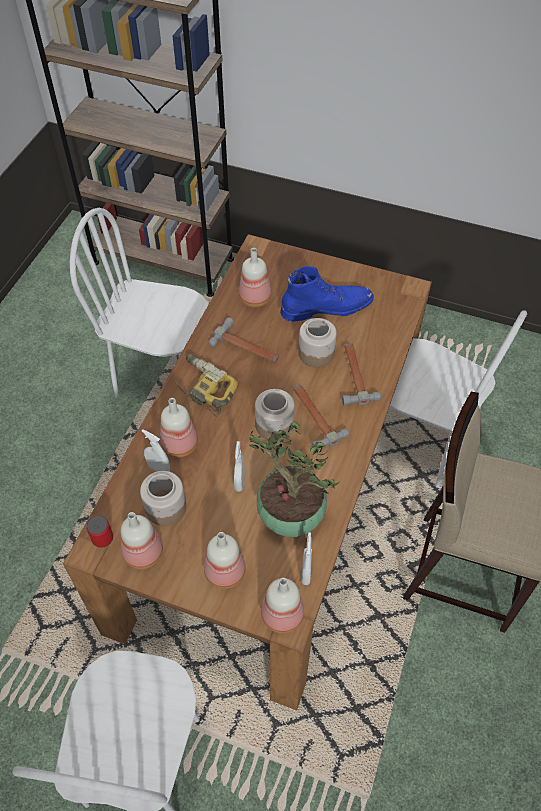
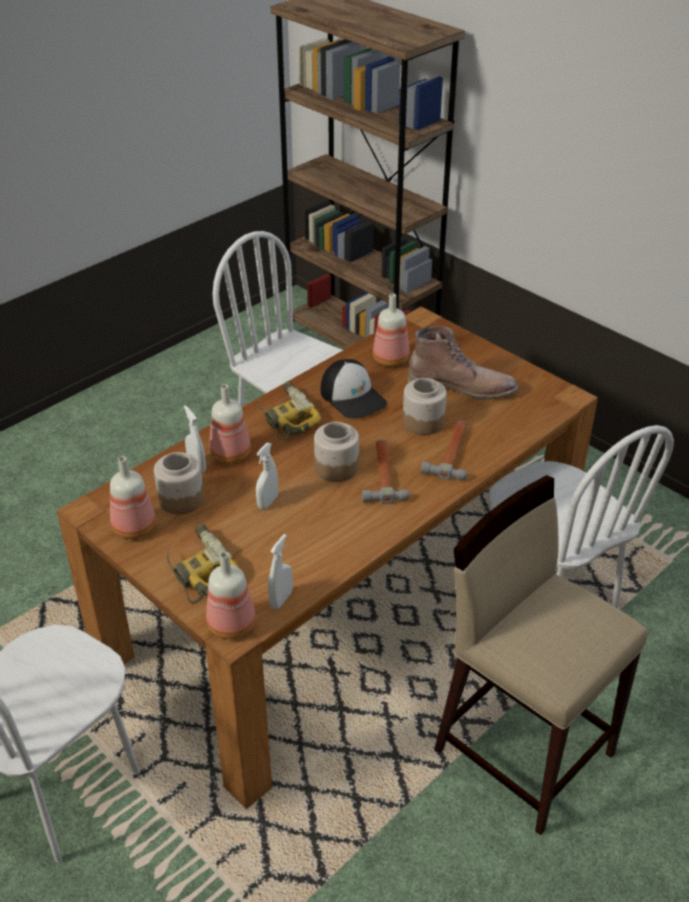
camera: 25 degrees right, 15 degrees down
(102, 538) = (105, 503): can -> none
(223, 572) = (199, 569): bottle -> power drill
(246, 348) = (353, 397): hammer -> cap
(289, 516) = (297, 547): potted plant -> none
(326, 307) = (462, 387): blue boot -> brown boot

